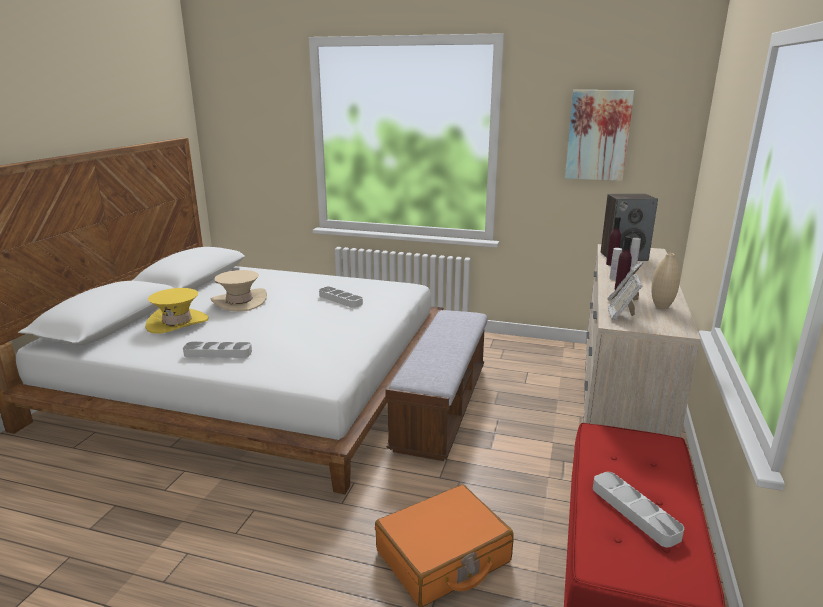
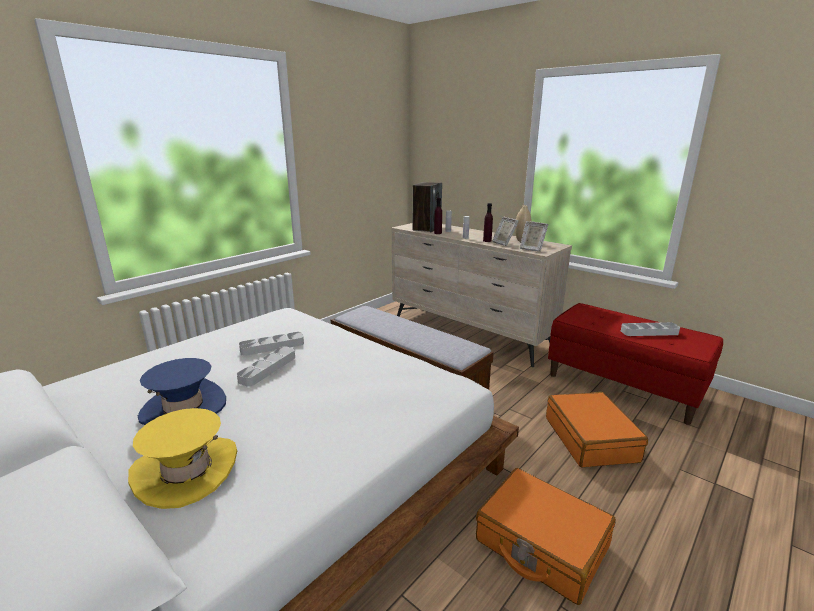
camera: 65 degrees left, 0 degrees up
(218, 353) = (341, 442): grey tray -> grey tray (268, 369)
(239, 302) = (183, 407): beige hat -> blue hat
(252, 533) = (541, 544): none -> orange suitcase
(598, 135) = (359, 146): picture -> none

